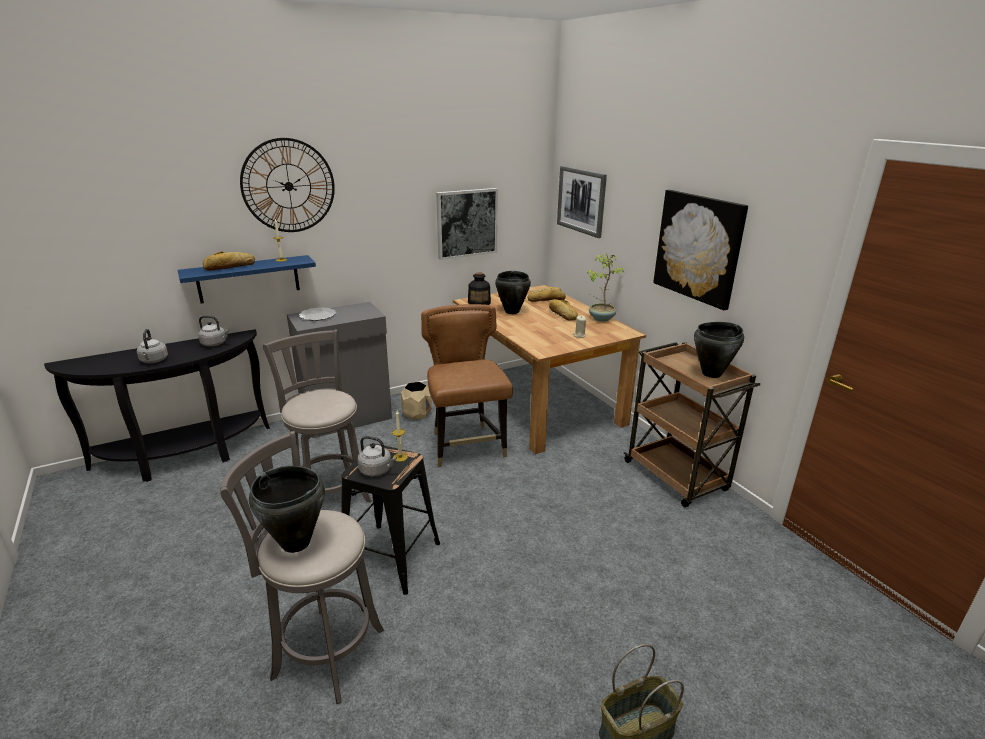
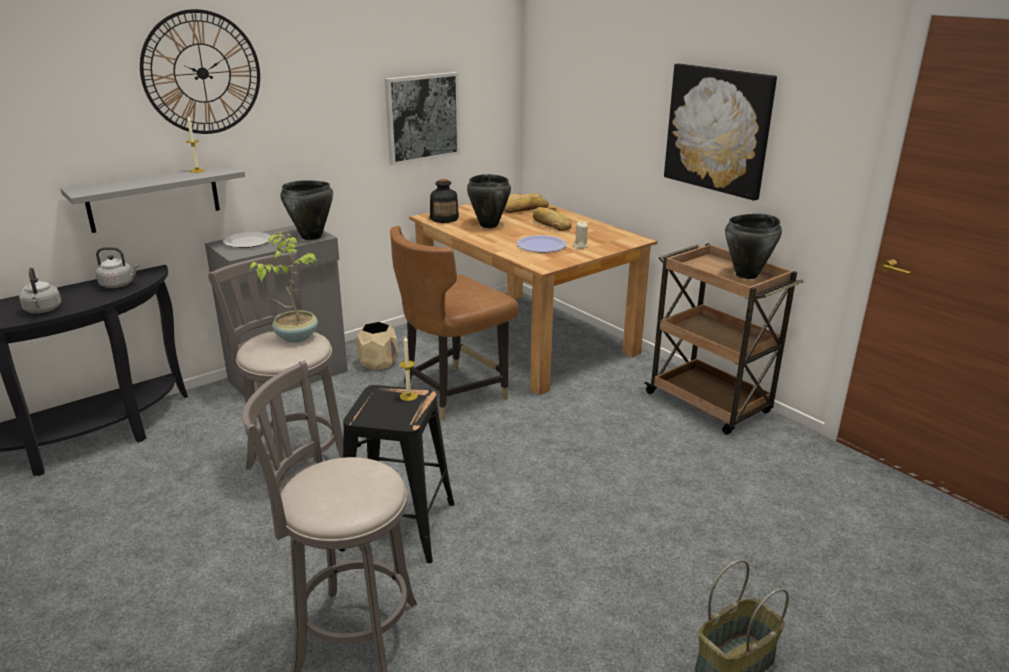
camera: 10 degrees left, 0 degrees up
(230, 266) = (132, 181): bread -> none
(248, 279) = (154, 198): blue shelf -> grey shelf
(296, 543) = (326, 494): black cooking pot -> black cooking pot (311, 237)
(377, 470) = (386, 413): grey kettle -> none
(466, 446) = (452, 394): brown chair -> brown chair turned 105 degrees counterclockwise
(547, 332) = (541, 245): none -> plate
(581, 200) = (562, 84): picture -> none
(601, 318) = (598, 226): potted plant -> potted plant (295, 337)

